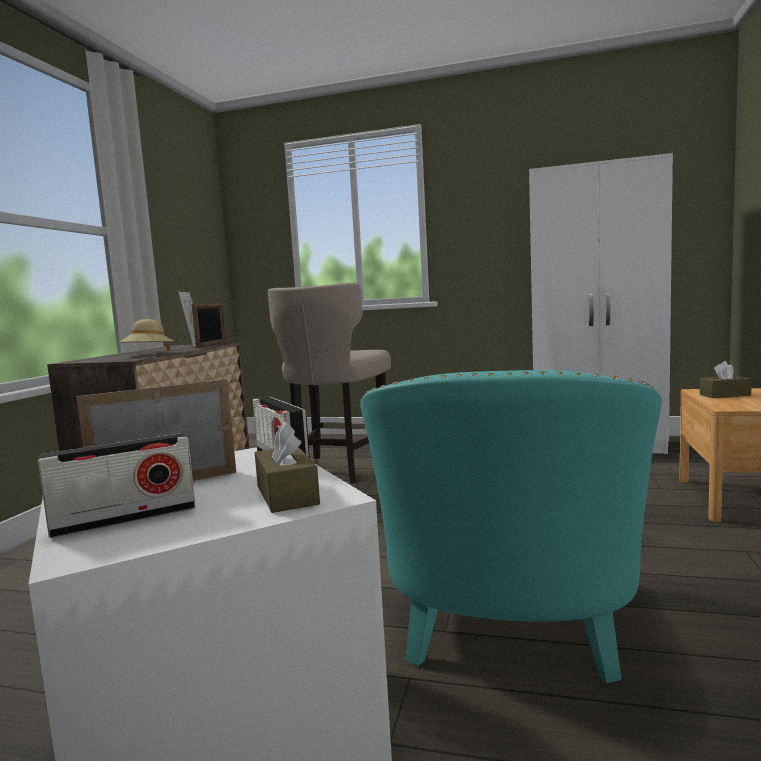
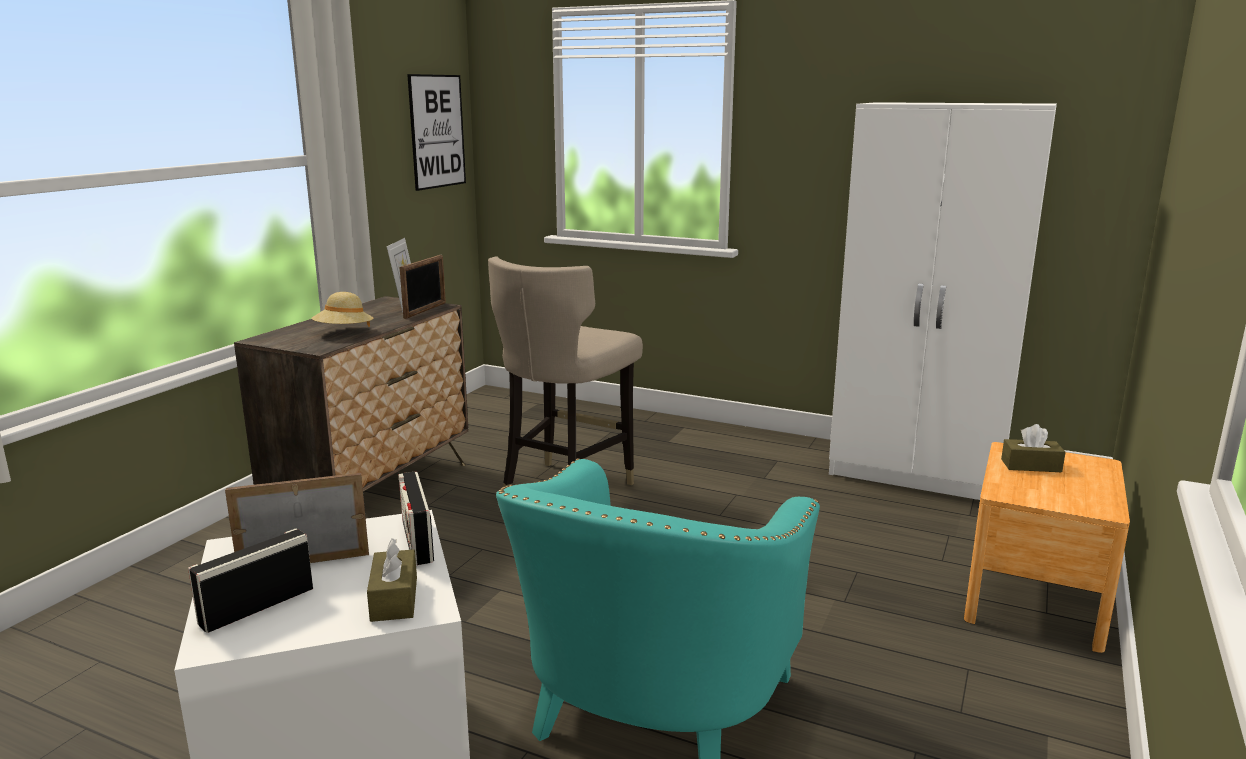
camera: 10 degrees right, 10 degrees up
(125, 519) = (257, 606): radio -> radio turned 150 degrees clockwise
(202, 233) = (437, 131): none -> picture

